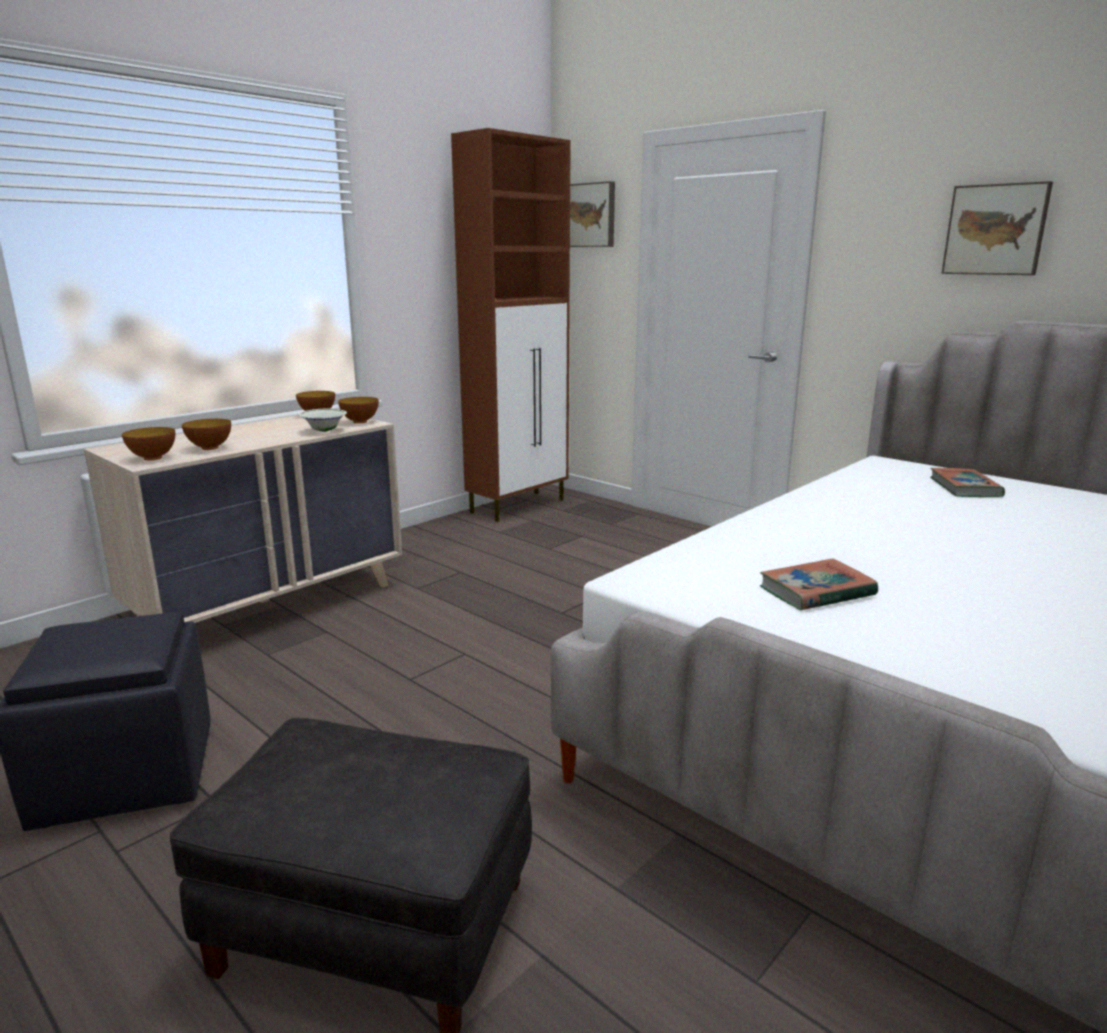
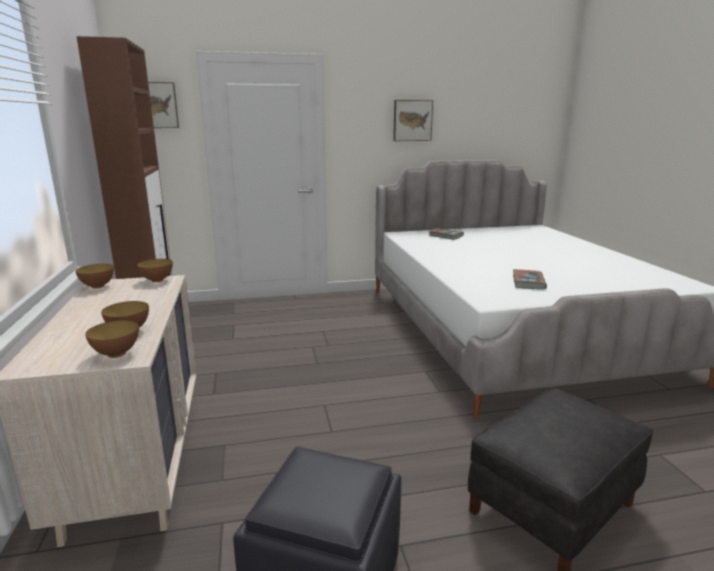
camera: 55 degrees left, 0 degrees up
(324, 431) = (160, 292): white bowl -> none

